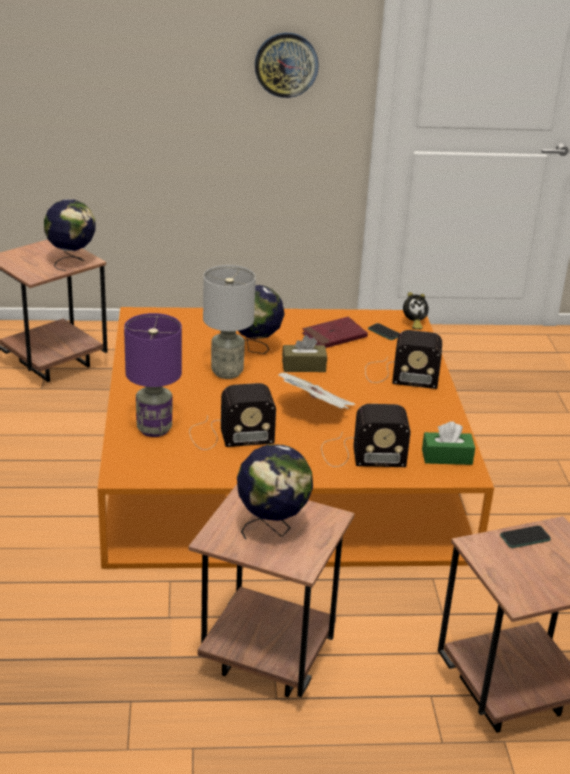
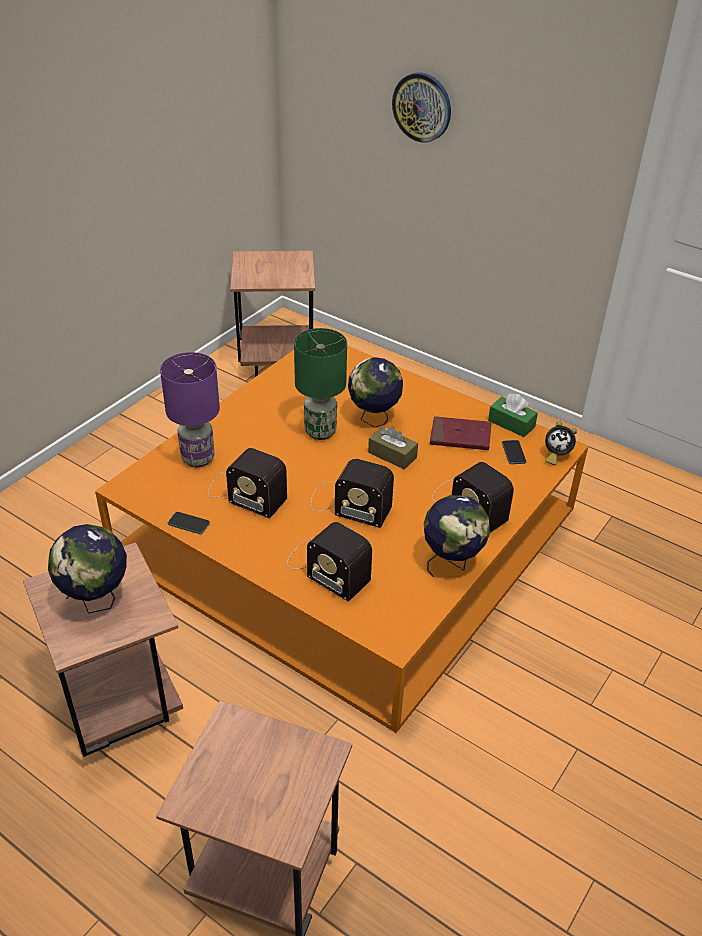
camera: 40 degrees right, 10 degrees up
(71, 262) = (288, 278): globe -> globe (452, 563)
(226, 372) = (319, 431): grey table lamp -> green table lamp
(286, 65) = (542, 135): wall clock -> wall clock (422, 107)
(317, 409) = (347, 503): newspaper -> radio
(447, 457) = (399, 612): green tissue box -> green tissue box (511, 423)
(525, 538) = (282, 742): phone -> phone (188, 523)

